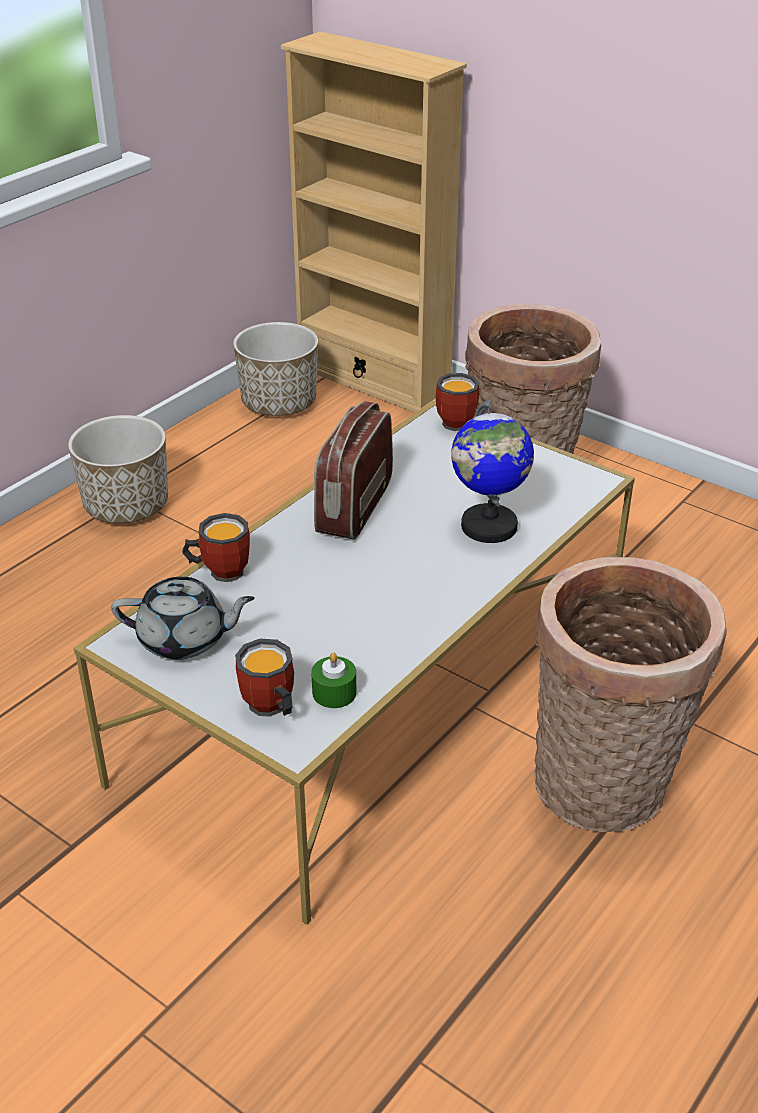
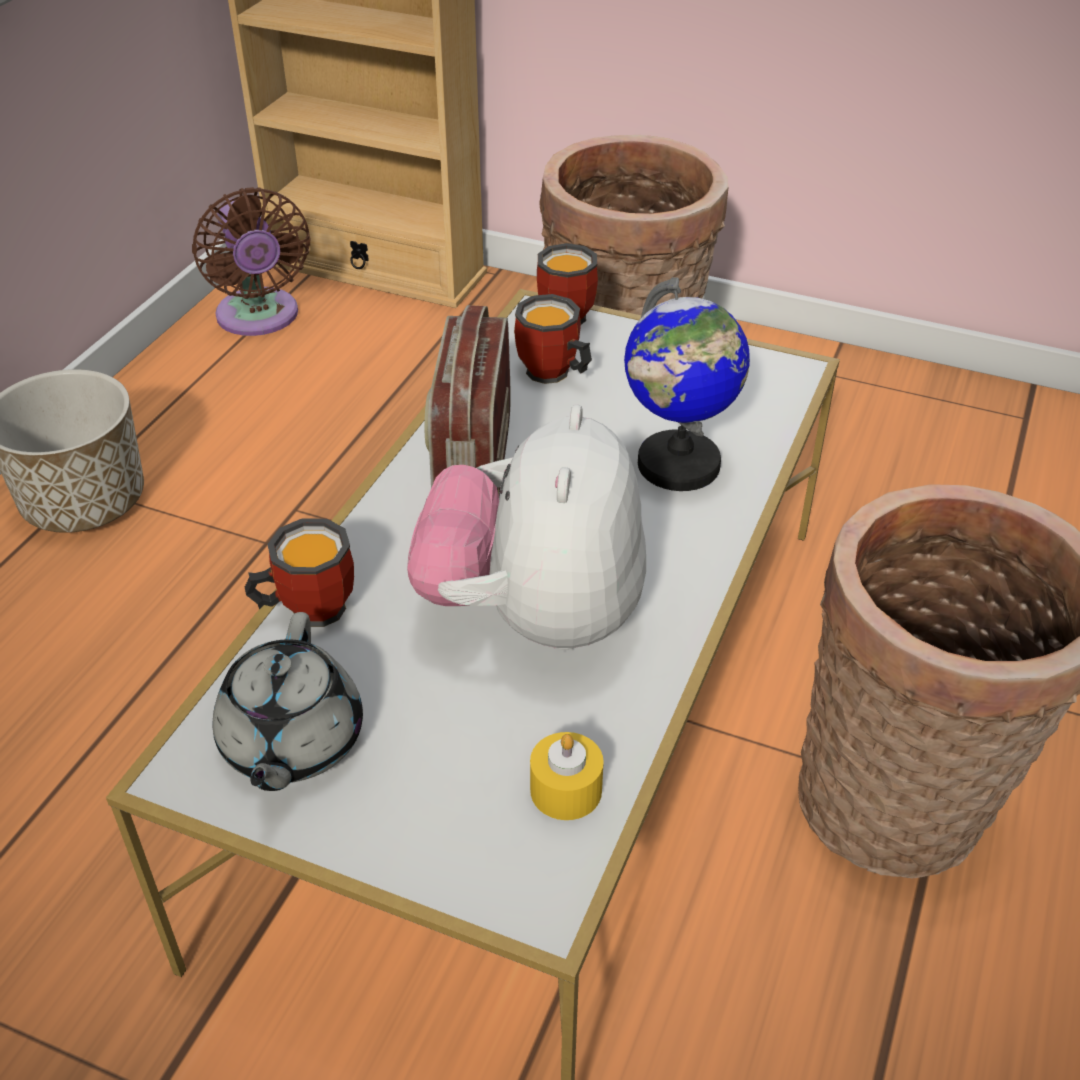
camera: 15 degrees left, 5 degrees up
(185, 639) = (291, 743): grey teapot -> grey teapot turned 105 degrees clockwise
(268, 709) = (472, 844): mug -> mug (551, 376)
(279, 403) = (259, 318): planter -> brown fan
(334, 692) = (566, 790): green candle -> yellow candle
(356, 598) = (534, 615): none -> plush toy

